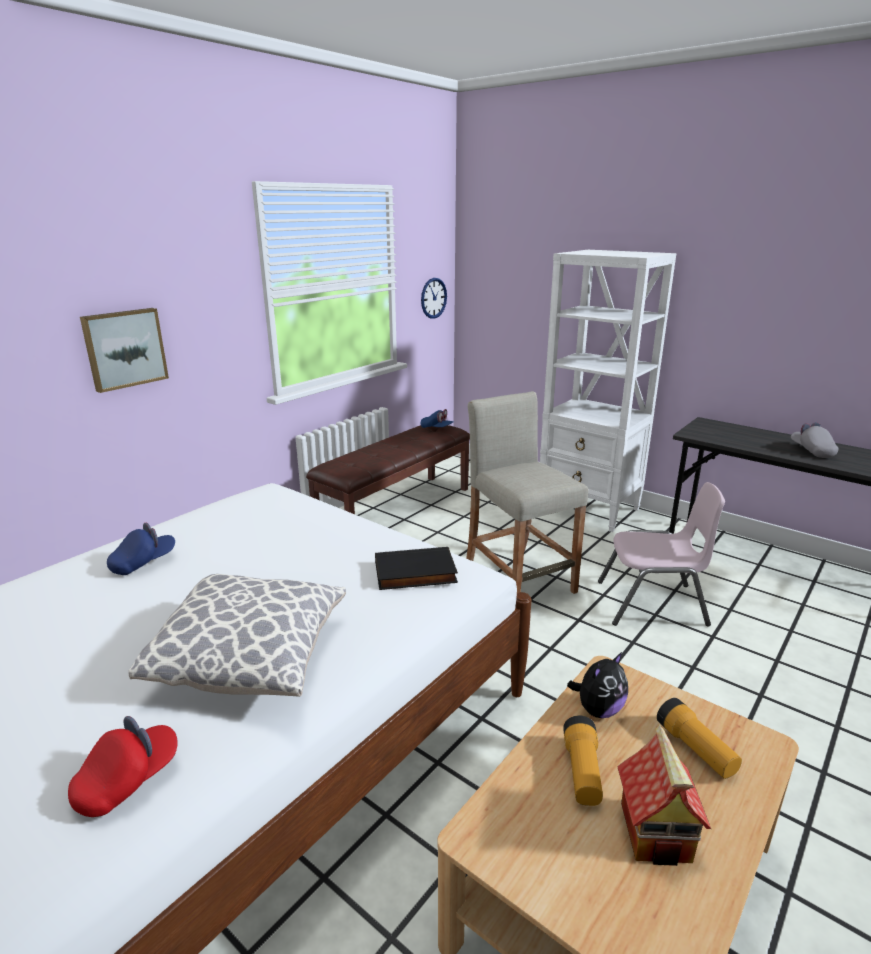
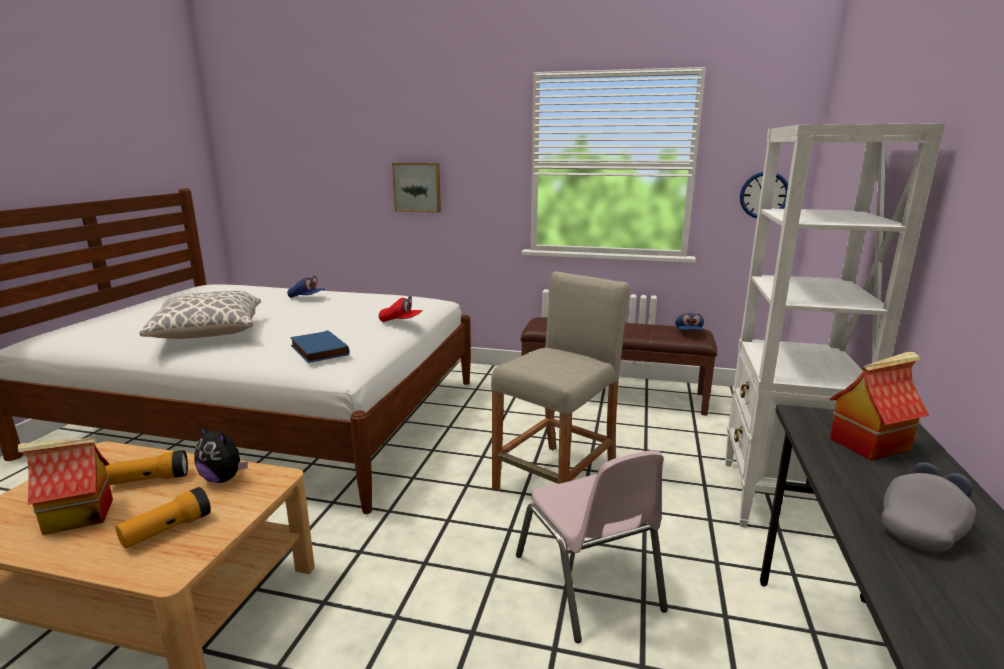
camera: 65 degrees right, 5 degrees down
(128, 781) = (113, 337): red cap -> red cap (401, 321)
(415, 574) = (317, 350): black book -> blue book
(729, 433) = (869, 443): none -> toy house

